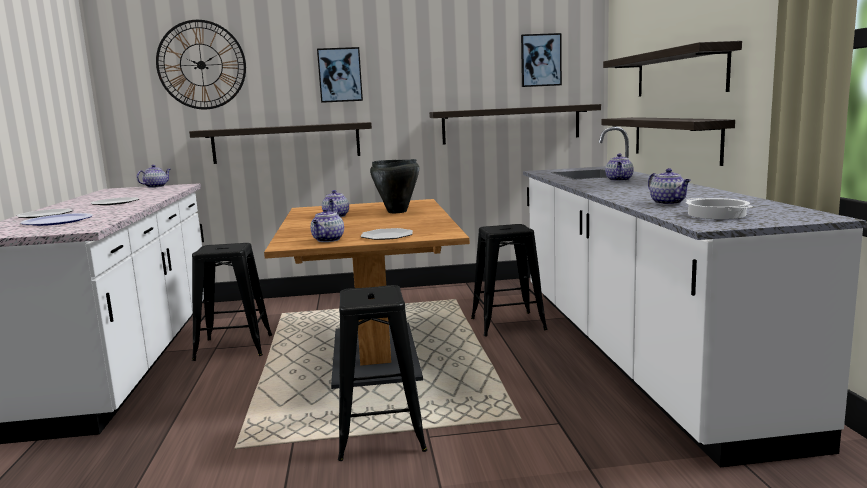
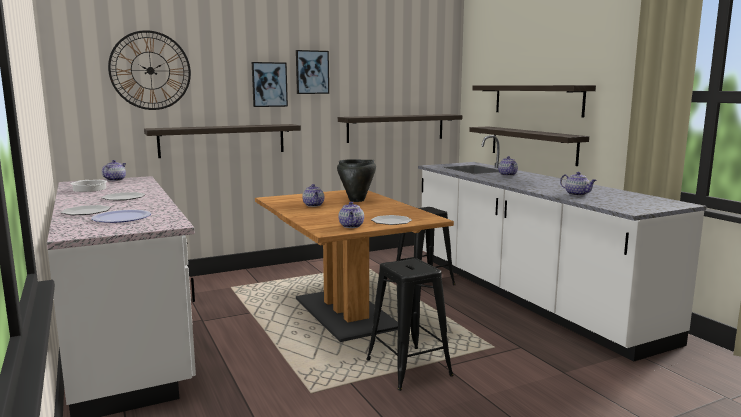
camera: 20 degrees left, 0 degrees up
(234, 347) = (218, 318): black stool -> none
(540, 60) = (417, 79): picture -> picture (312, 72)
(715, 214) = (621, 203): cooking pot -> cooking pot (89, 189)

